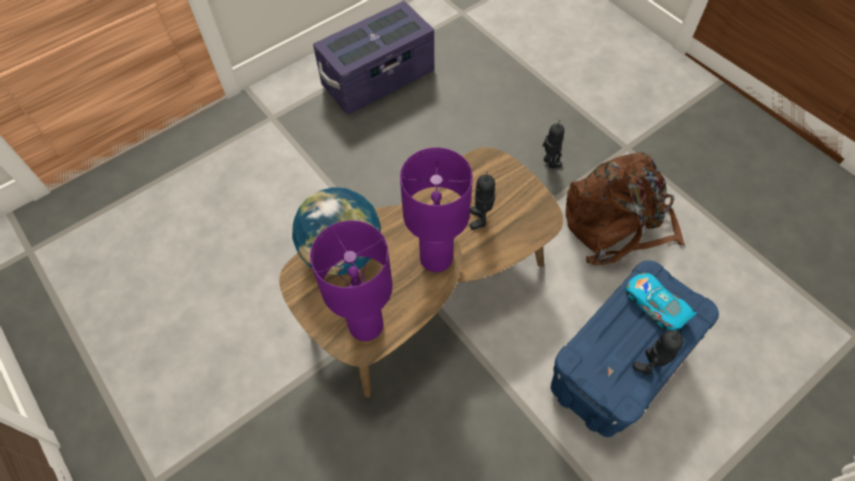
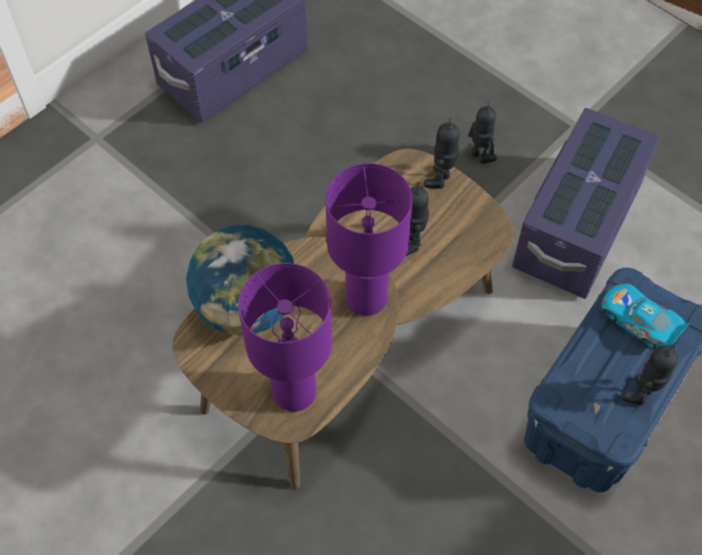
camera: 10 degrees left, 0 degrees up
(512, 174) = (441, 180): none -> toy robot
(616, 224) = (576, 227): brown backpack -> purple storage box

